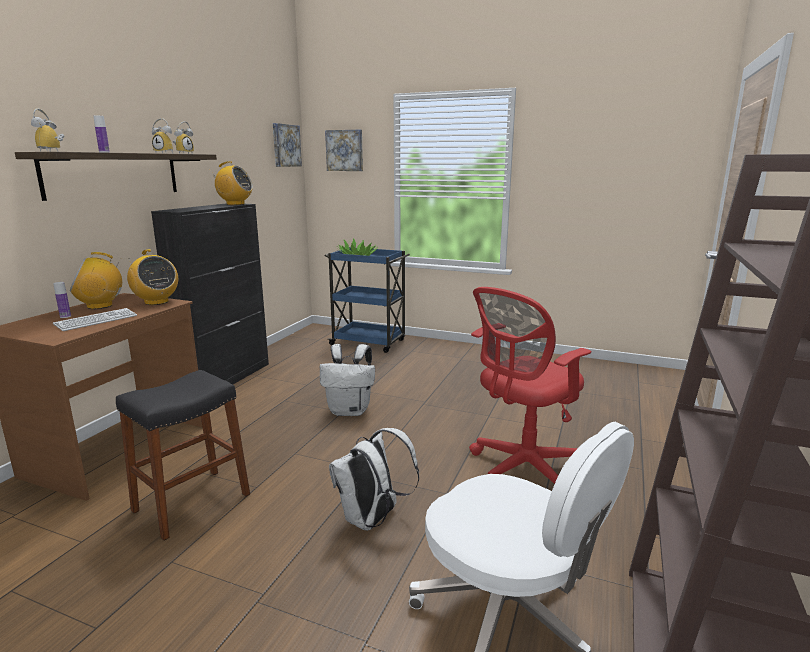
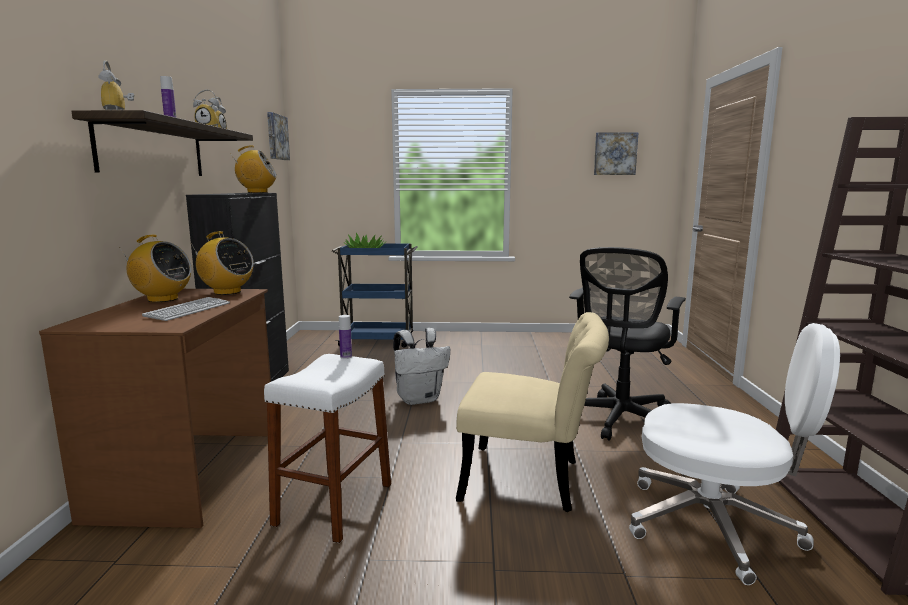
camera: 20 degrees left, 5 degrees down
(65, 316) = (137, 310): bottle -> bottle (346, 357)
(100, 306) = (162, 299): radio -> radio turned 120 degrees counterclockwise
(192, 502) = (334, 504): black stool -> white stool
(345, 150) = (337, 144): picture -> picture (615, 154)
(372, 520) = (532, 481): white backpack -> beige chair
(523, 470) = (619, 420): red office chair -> black office chair

